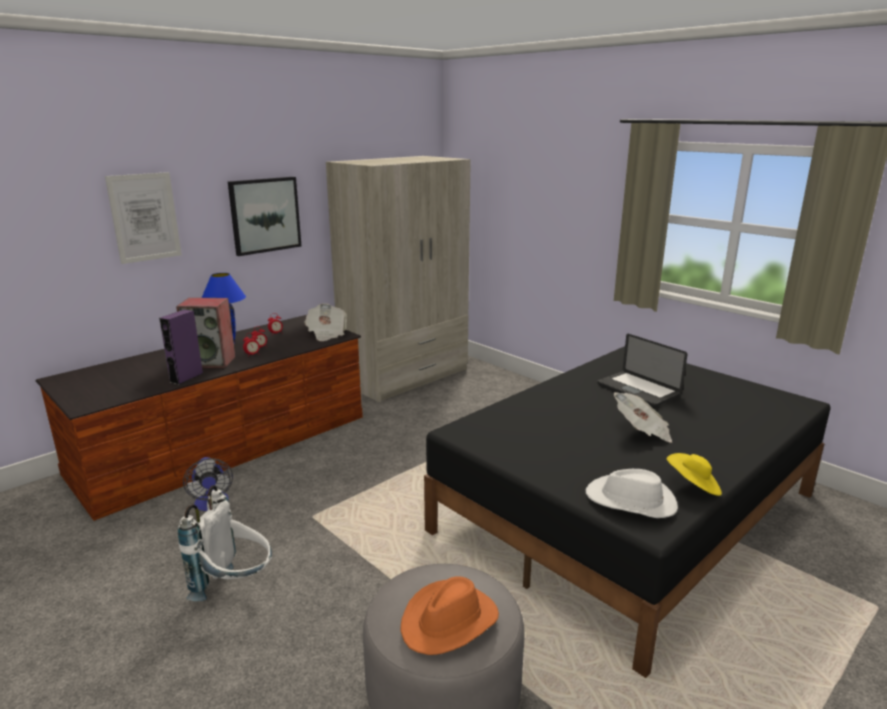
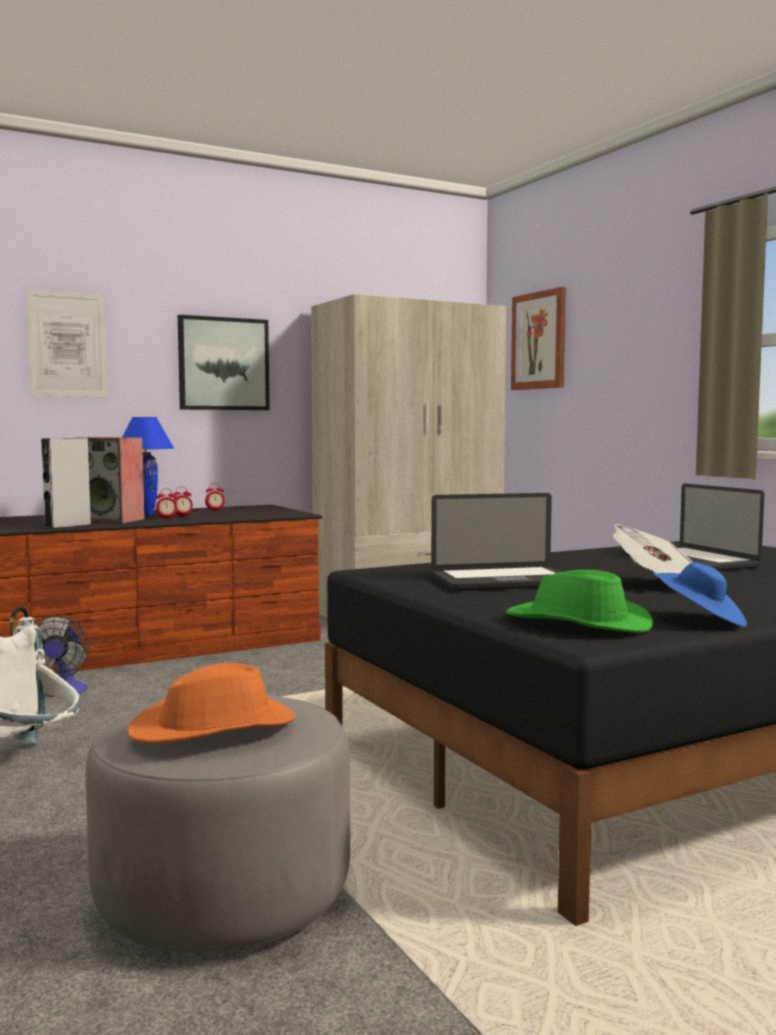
camera: 15 degrees right, 15 degrees down
(186, 377) = (68, 526): purple speaker -> grey speaker
(326, 333) = (278, 513): newspaper -> none
(490, 180) = (539, 341): none -> picture
(549, 439) = (503, 582): none -> laptop
(631, 501) = (577, 623): white hat -> green hat
(693, 486) = (700, 620): yellow hat -> blue hat

